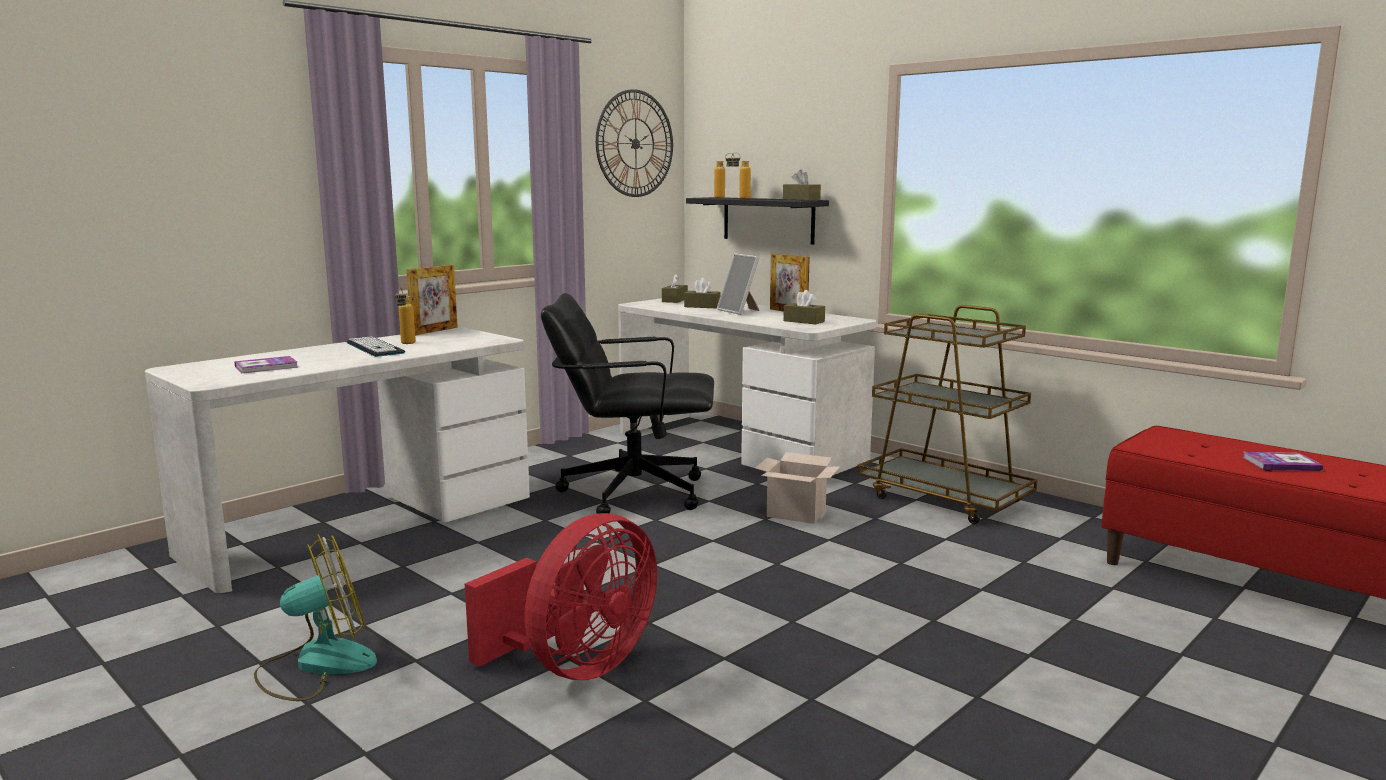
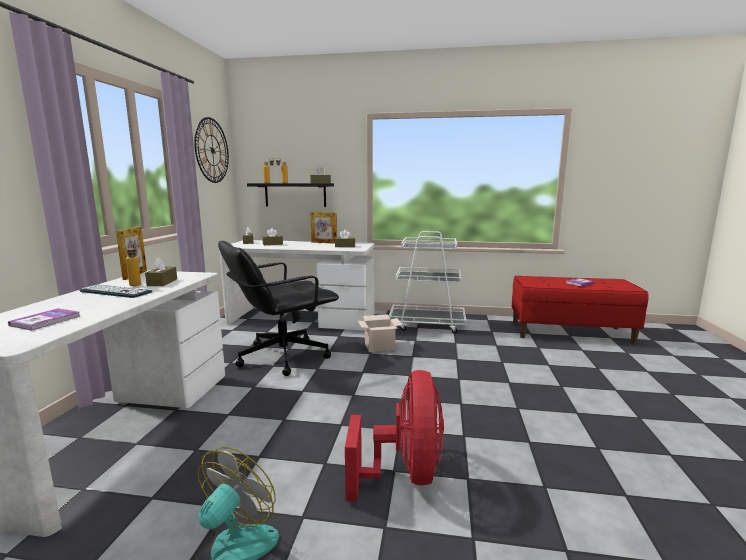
camera: 35 degrees left, 0 degrees up
(439, 343) = (162, 282): none -> brown tissue box
(740, 311) = (299, 244): picture frame -> none
(944, 499) = (427, 324): brown cart -> white cart

